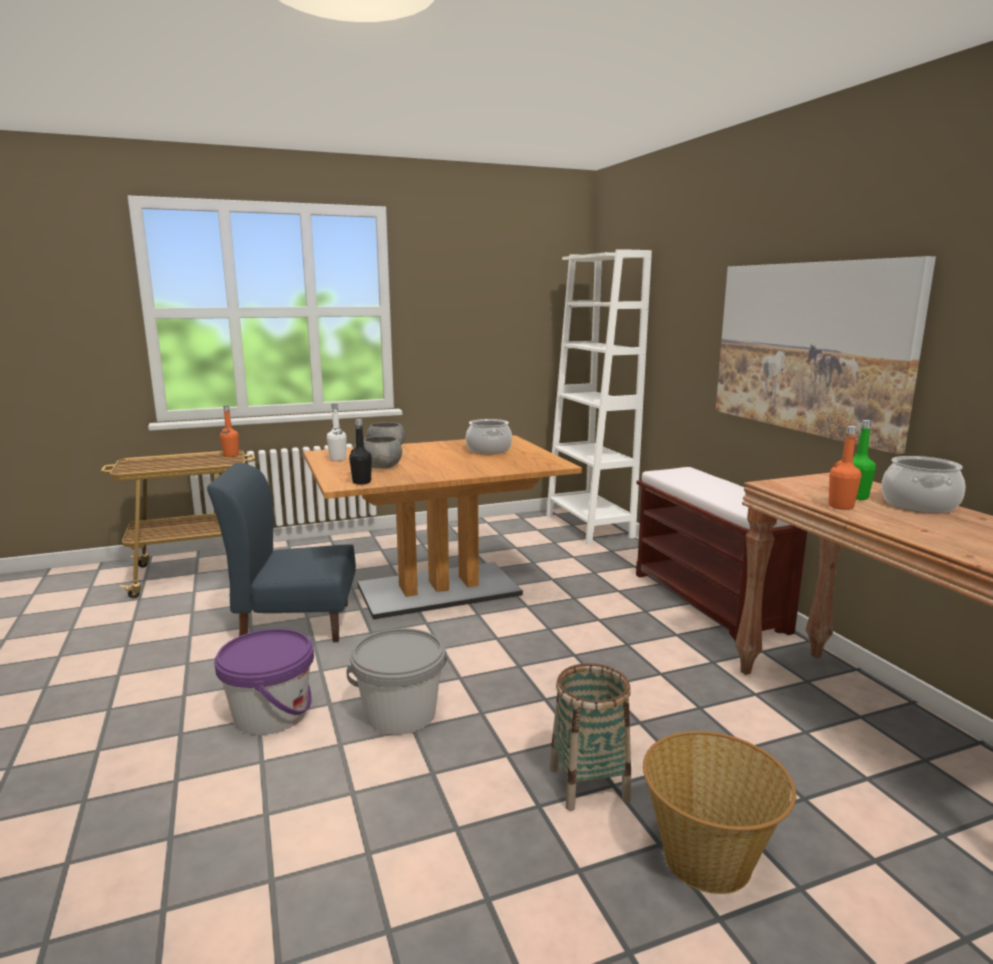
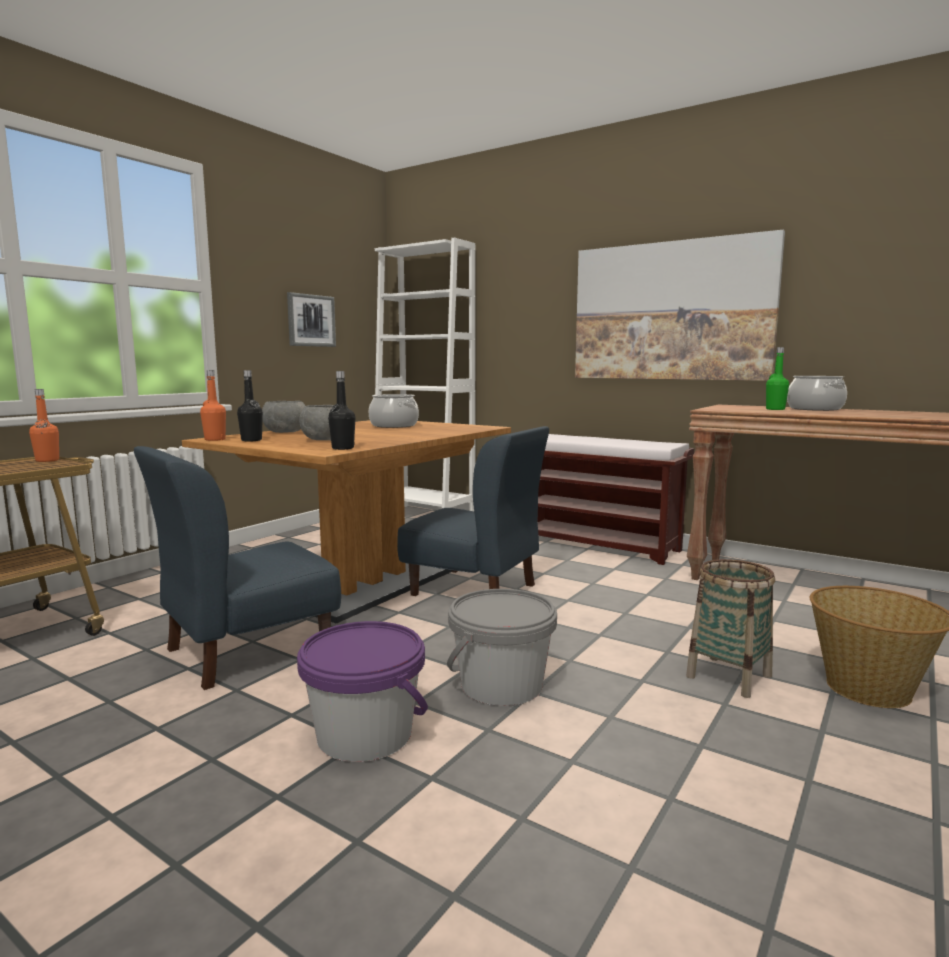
camera: 35 degrees left, 5 degrees down
(338, 459) = (251, 440): white bottle -> black bottle
(493, 331) = (311, 320): none -> picture
(512, 619) = (474, 590): none -> blue chair
(841, 506) = (786, 412): orange bottle -> orange bottle (215, 439)

